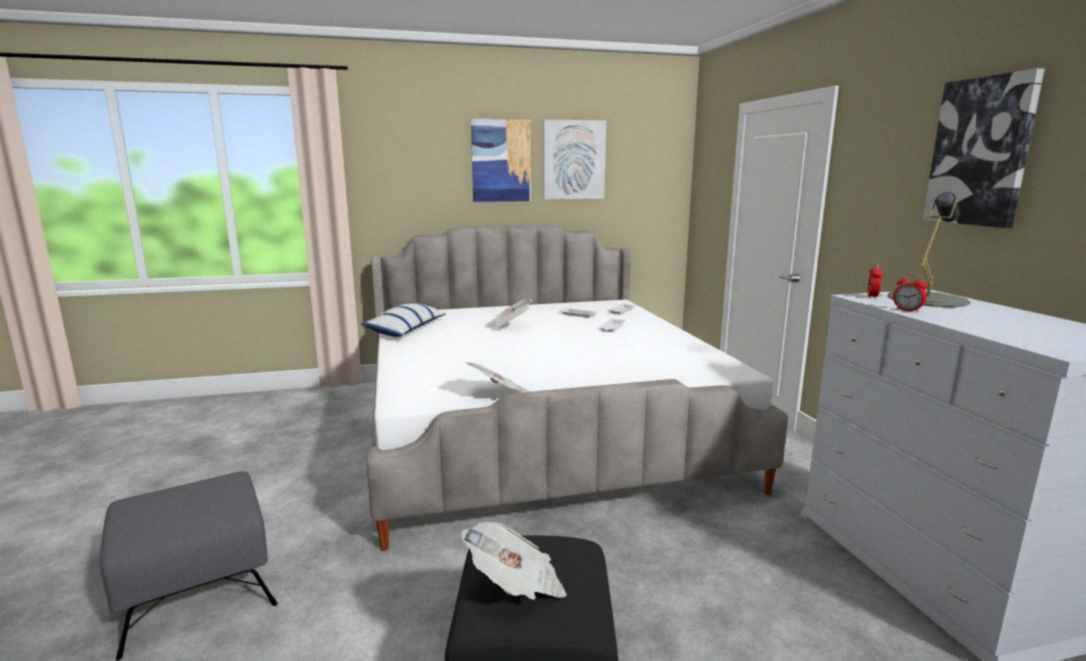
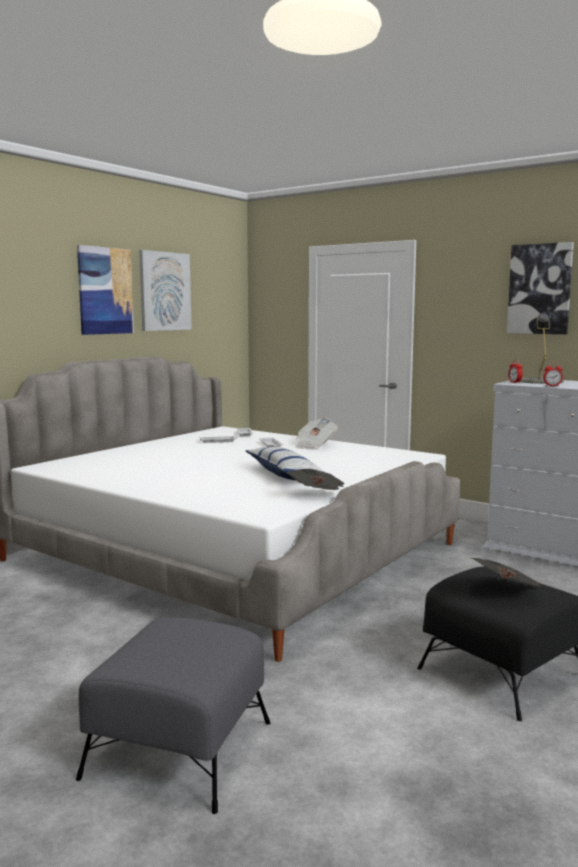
camera: 40 degrees left, 5 degrees down
(406, 329) = (92, 475): pillow -> pillow (285, 475)
(507, 326) = (184, 457): newspaper -> newspaper (314, 445)

